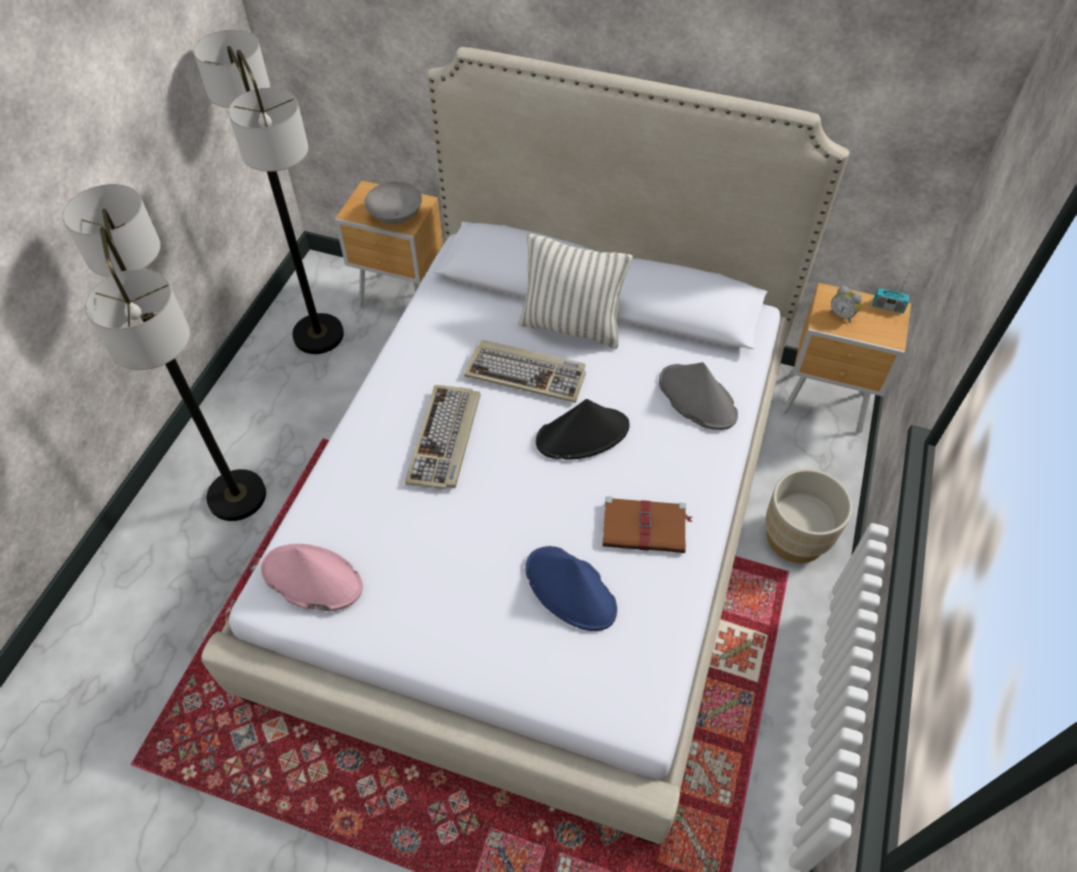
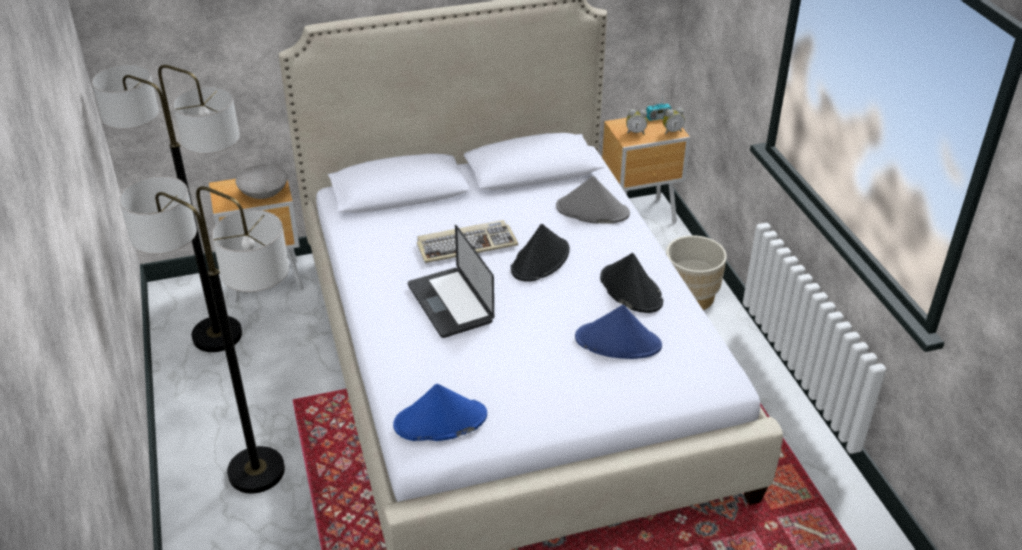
camera: 35 degrees left, 15 degrees down
(311, 578) = (440, 421): pink hat -> blue hat
(445, 439) = (450, 303): keyboard -> laptop
(571, 327) = (469, 207): pillow -> none
(645, 527) = (630, 289): brown book -> black hat
(888, 334) = (672, 131): none -> alarm clock

